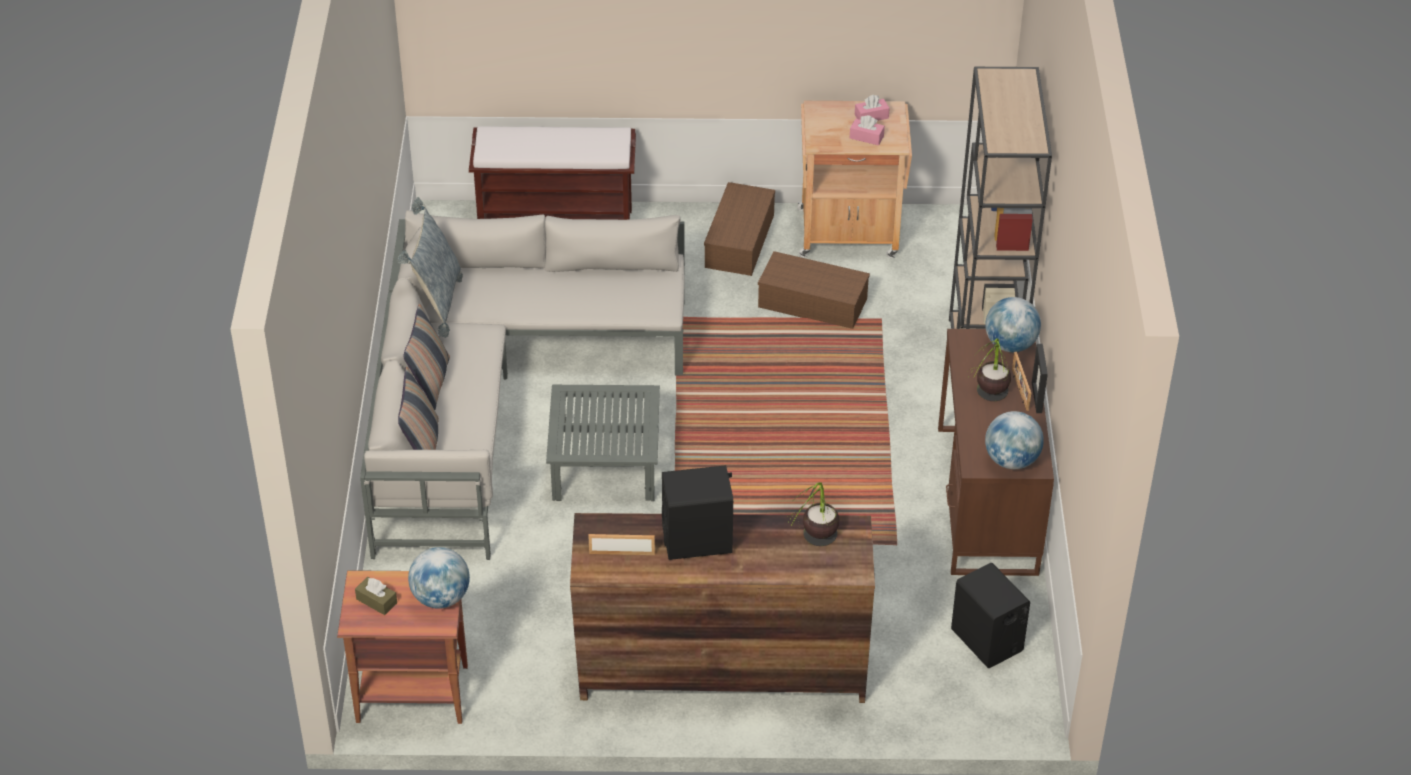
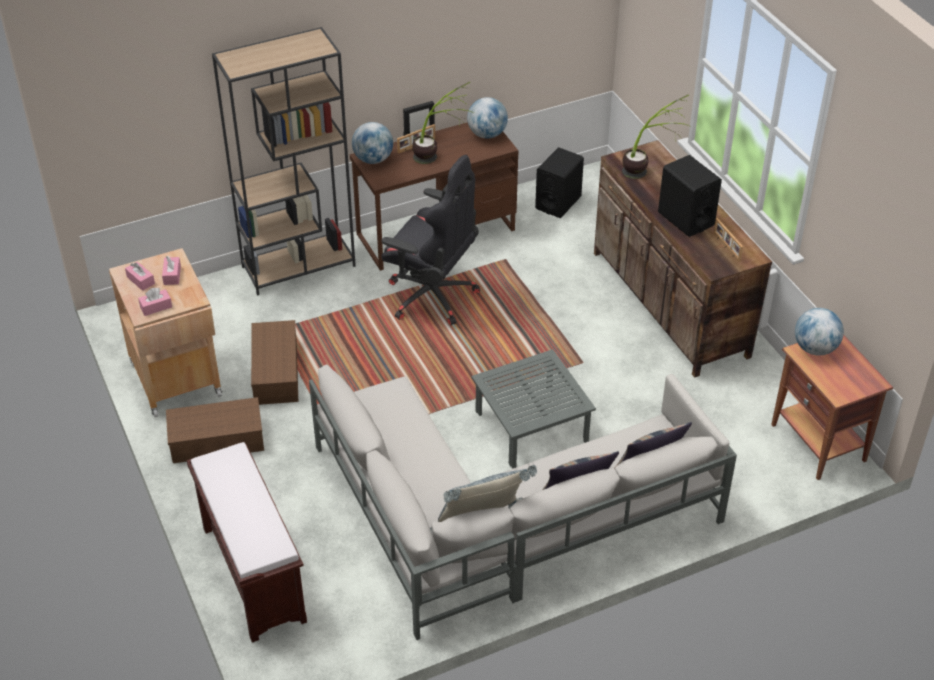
camera: 115 degrees left, 0 degrees up
(376, 601) = (847, 379): brown tissue box -> none
(823, 118) = (156, 307): none -> pink tissue box
(865, 456) = (431, 296): none -> black office chair

